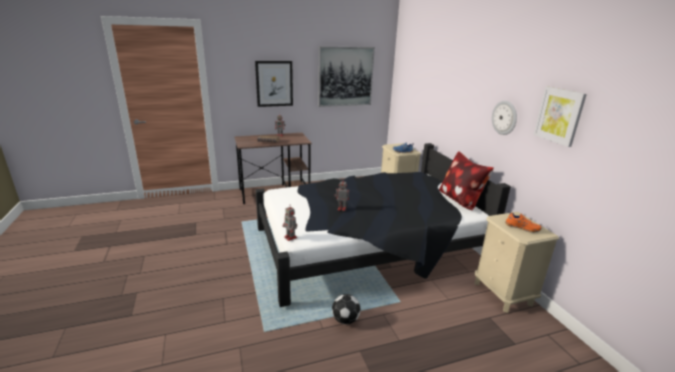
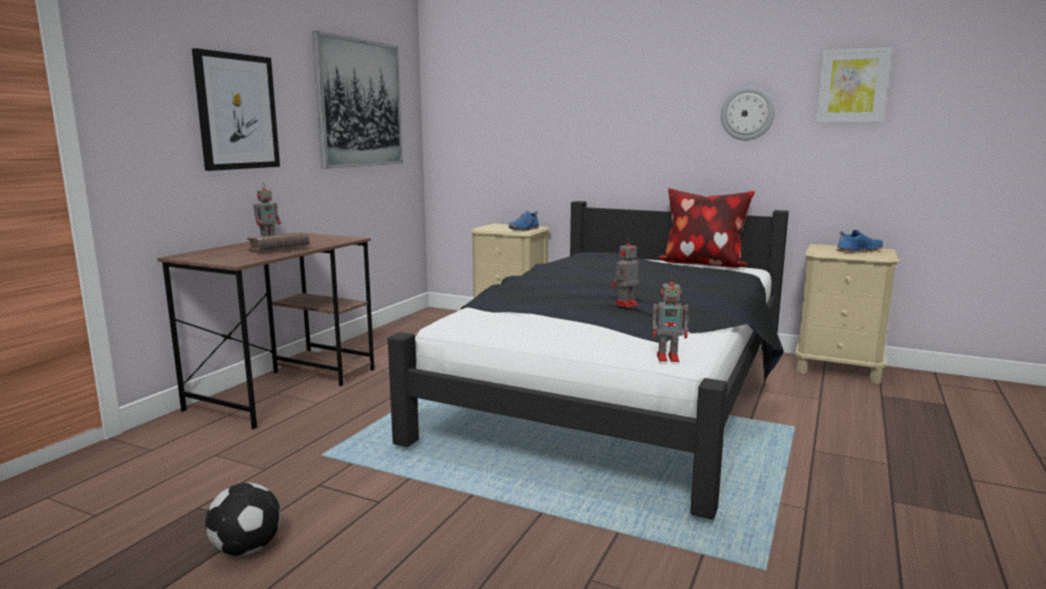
camera: 45 degrees left, 10 degrees down
(346, 320) = (801, 481): football -> football (248, 548)
(522, 227) = (858, 251): orange shoe -> blue shoe

